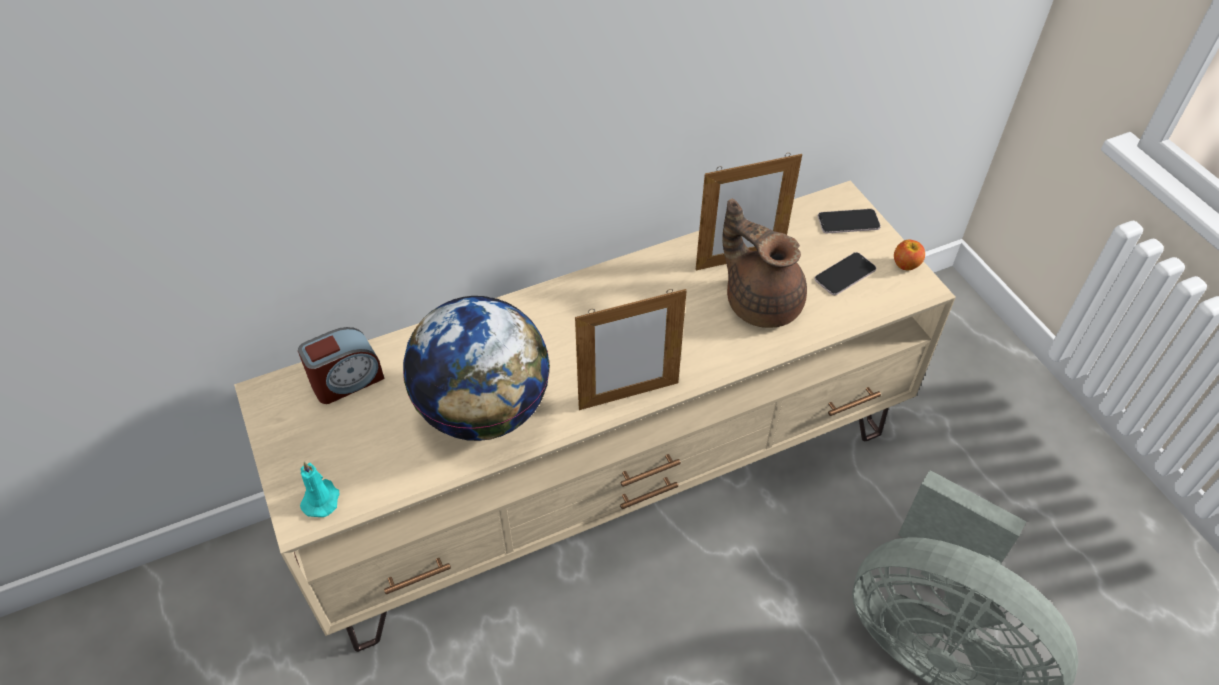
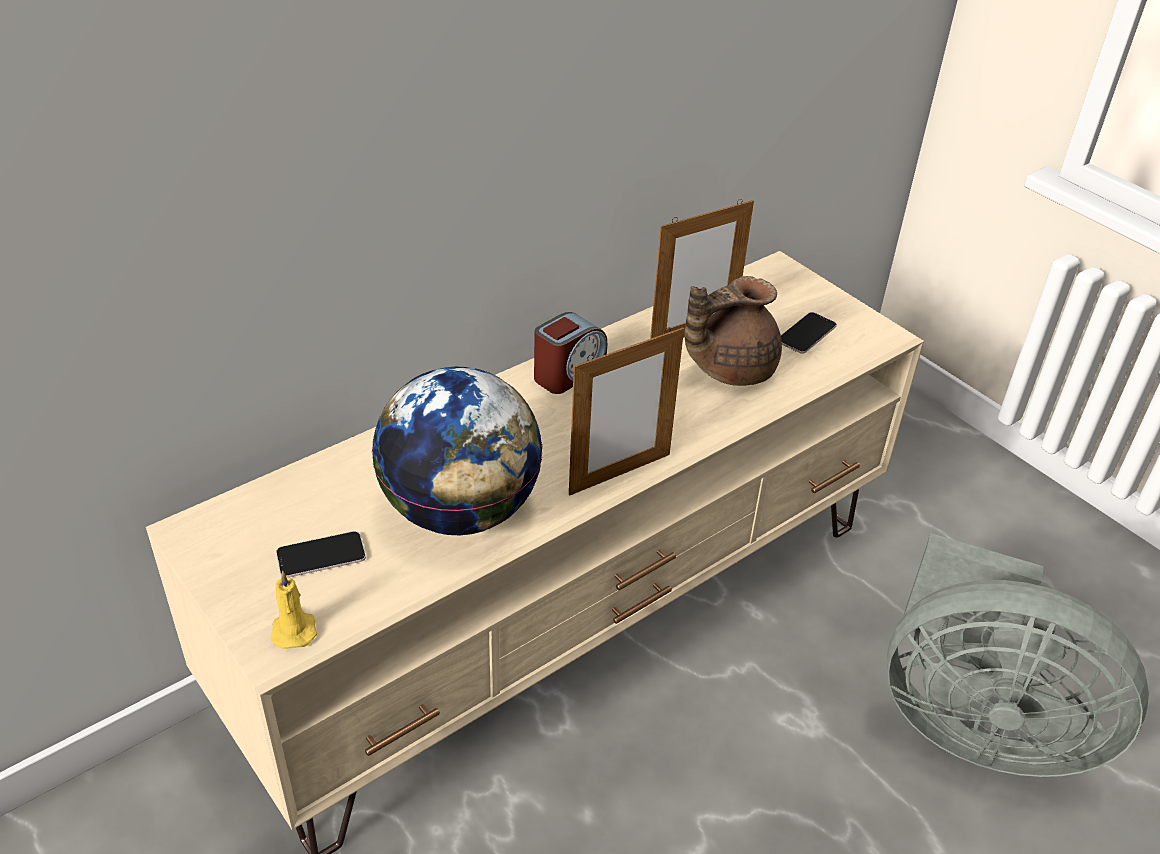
camera: 15 degrees left, 10 degrees down
(321, 499) = (294, 629): turquoise candle -> yellow candle
(347, 380) = (287, 504): alarm clock -> alarm clock (568, 373)
(761, 301) = (729, 368): brown teapot -> brown teapot turned 60 degrees counterclockwise
(848, 222) = (792, 287): phone -> phone (321, 555)
(906, 264) = (864, 318): apple -> none

